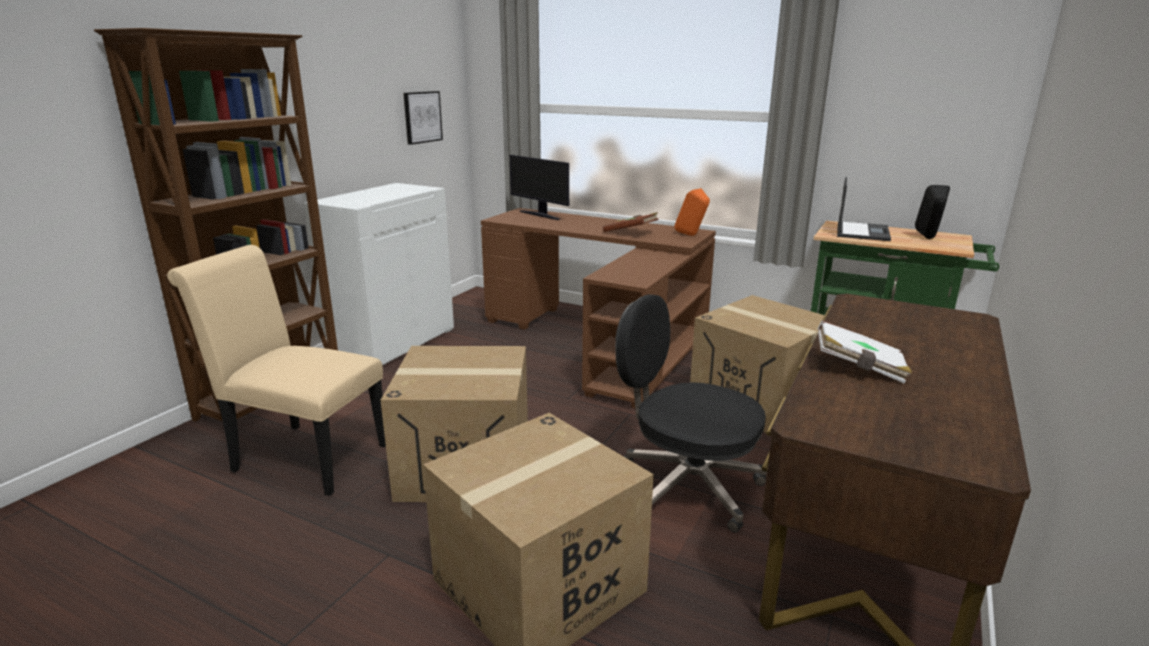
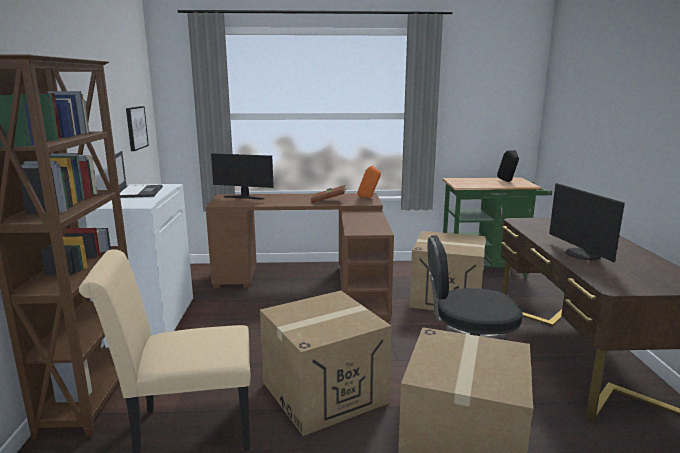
camera: 30 degrees left, 5 degrees down
(859, 368) = (581, 254): white book -> monitor
(862, 232) = (472, 182): laptop -> laptop (138, 192)

